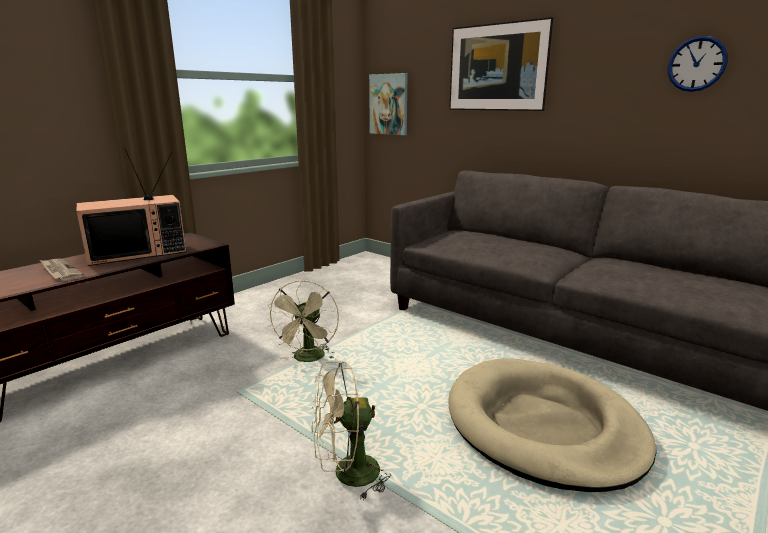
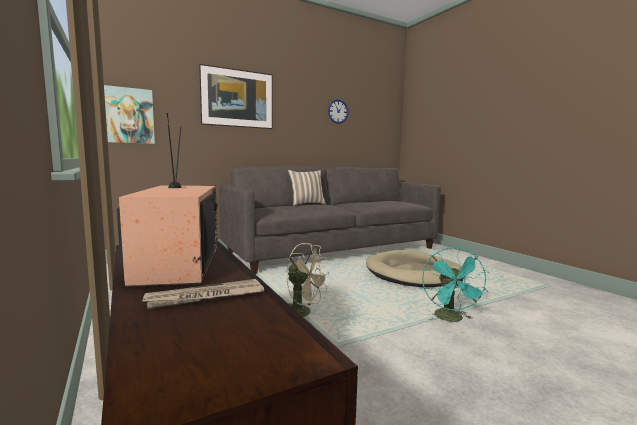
camera: 70 degrees left, 10 degrees down
(347, 475) = (451, 319): beige fan -> turquoise fan
(536, 242) = (306, 204): none -> pillow

